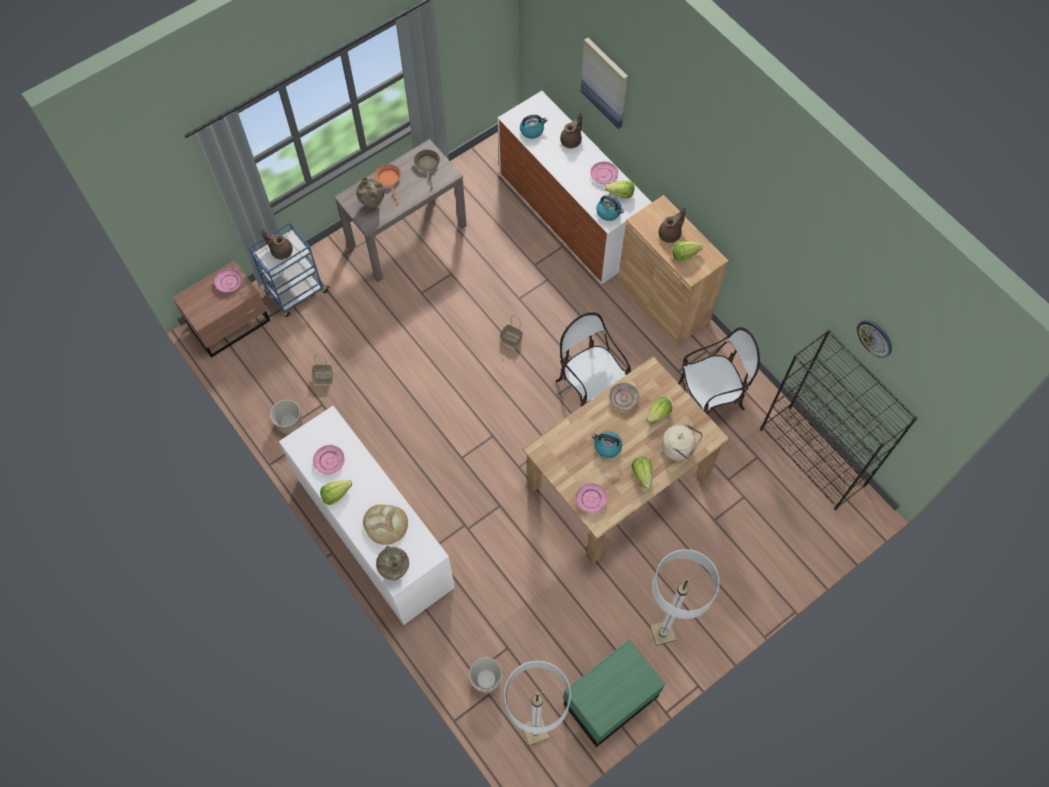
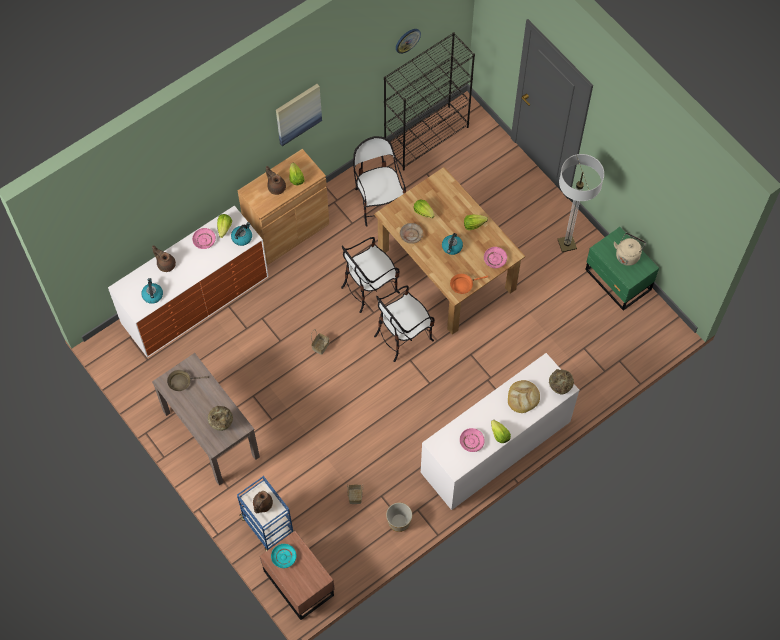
camera: 90 degrees left, 0 degrees up
(229, 283) = (284, 557): pink plate -> turquoise plate
(389, 180) = (196, 413): orange frying pan -> orange frying pan (463, 285)
(486, 680) = (608, 362): planter -> none
(525, 428) = (403, 335): none -> chair
(535, 731) = (643, 329): floor lamp -> none
(605, 83) = (158, 205): picture -> picture (298, 114)
(679, 448) = (452, 199): beige kettle -> beige kettle (628, 255)

